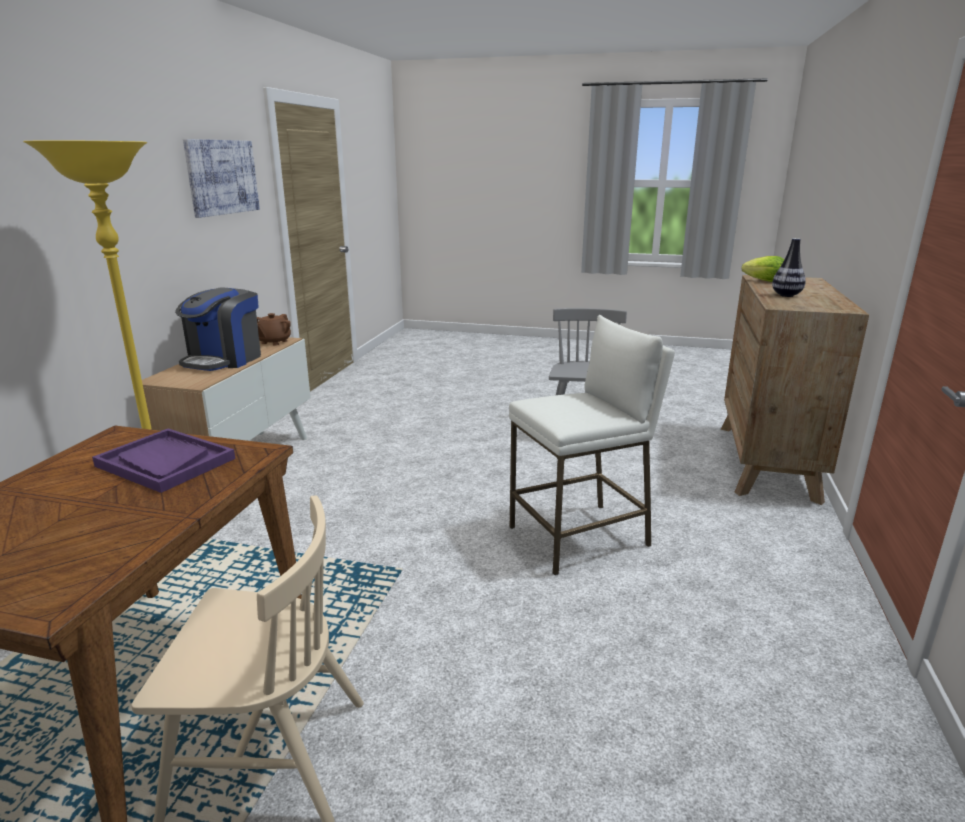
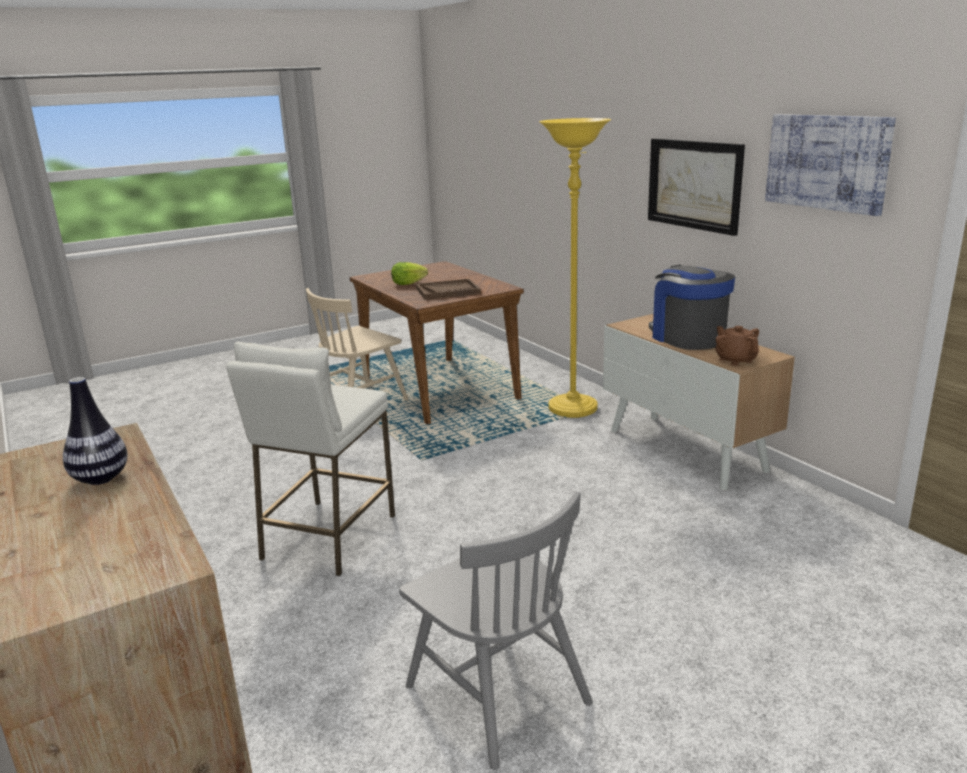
camera: 135 degrees right, 0 degrees up
(126, 220) = (694, 184): none -> picture
(165, 462) = (448, 291): purple tray -> brown tray
(764, 281) = (148, 540): lettuce -> lettuce (408, 284)

